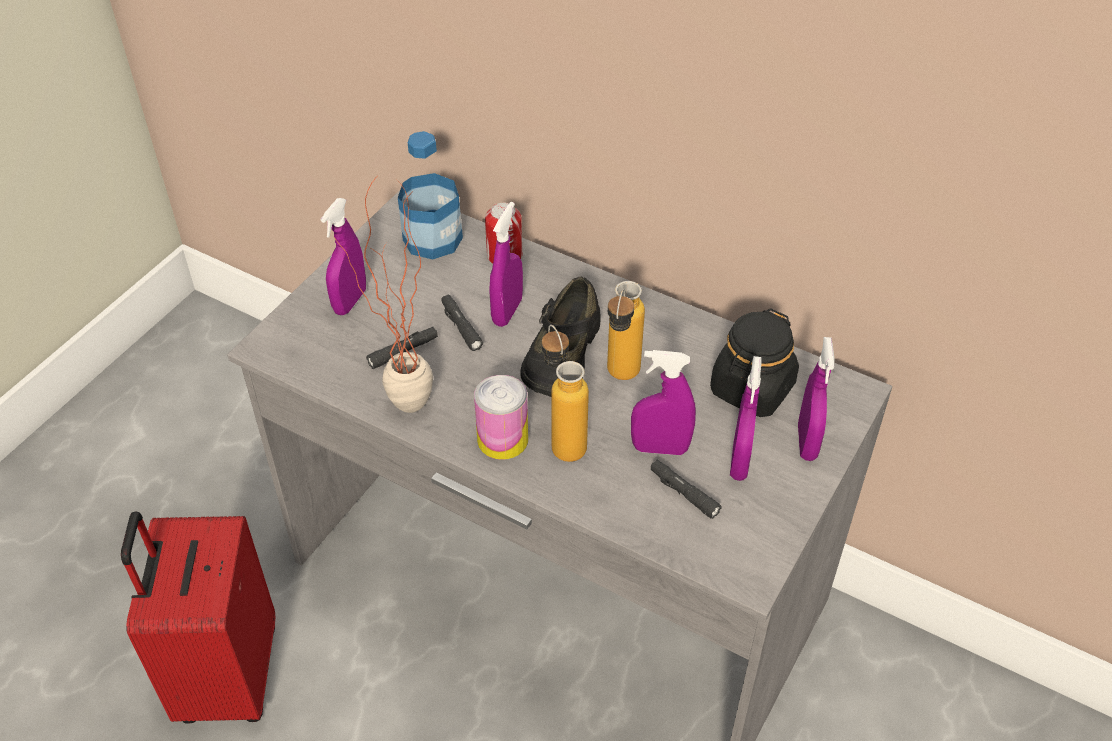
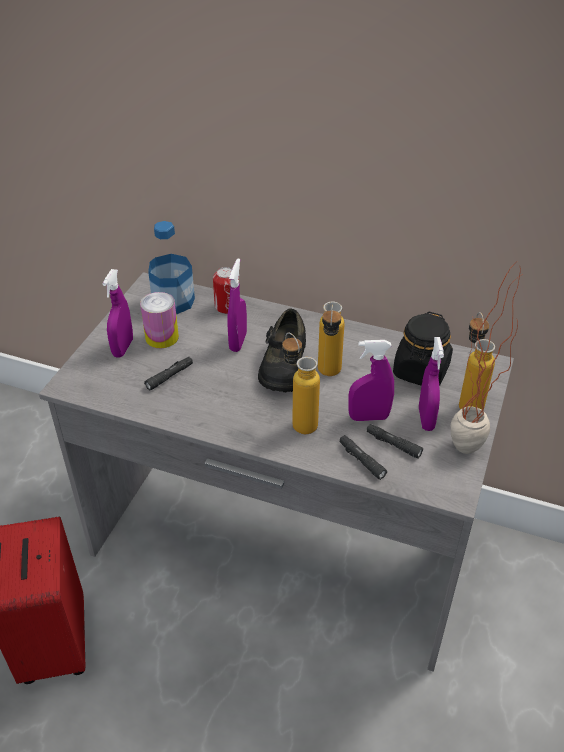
camera: 10 degrees left, 5 degrees down
(402, 415) = (178, 419): potted plant -> potted plant (463, 456)
(461, 327) = (207, 355): black flashlight -> black flashlight (361, 460)
(502, 439) = (255, 425): can -> can (162, 337)
(807, 442) = (468, 400): purple spray bottle -> bottle

